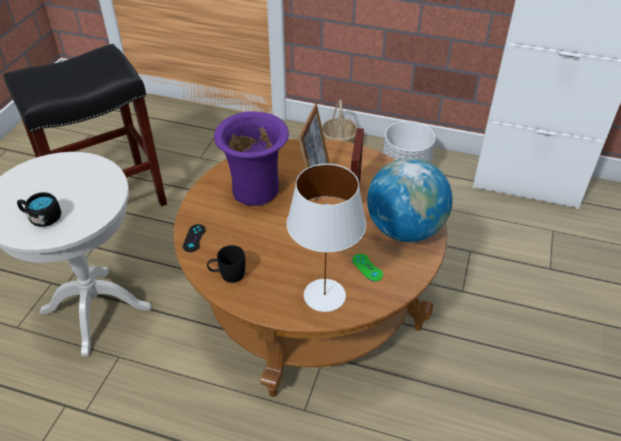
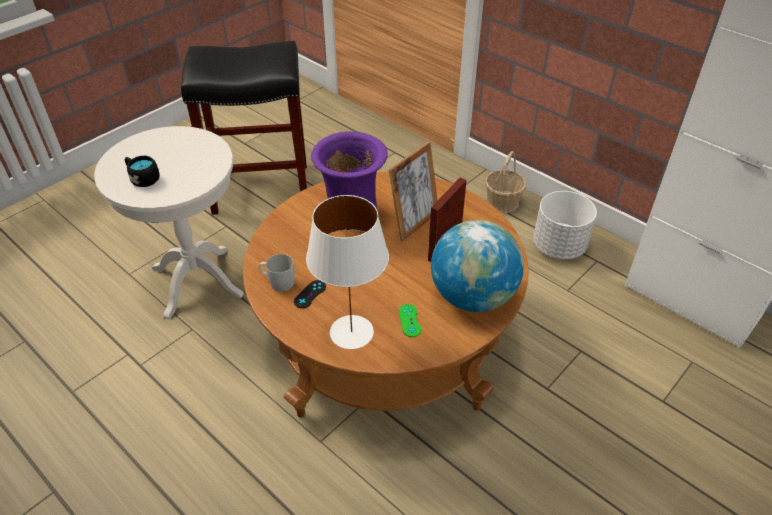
camera: 25 degrees right, 0 degrees up
(194, 238) = (270, 239): black game controller -> black game controller (310, 294)
(227, 274) = (277, 282): black mug -> white mug

